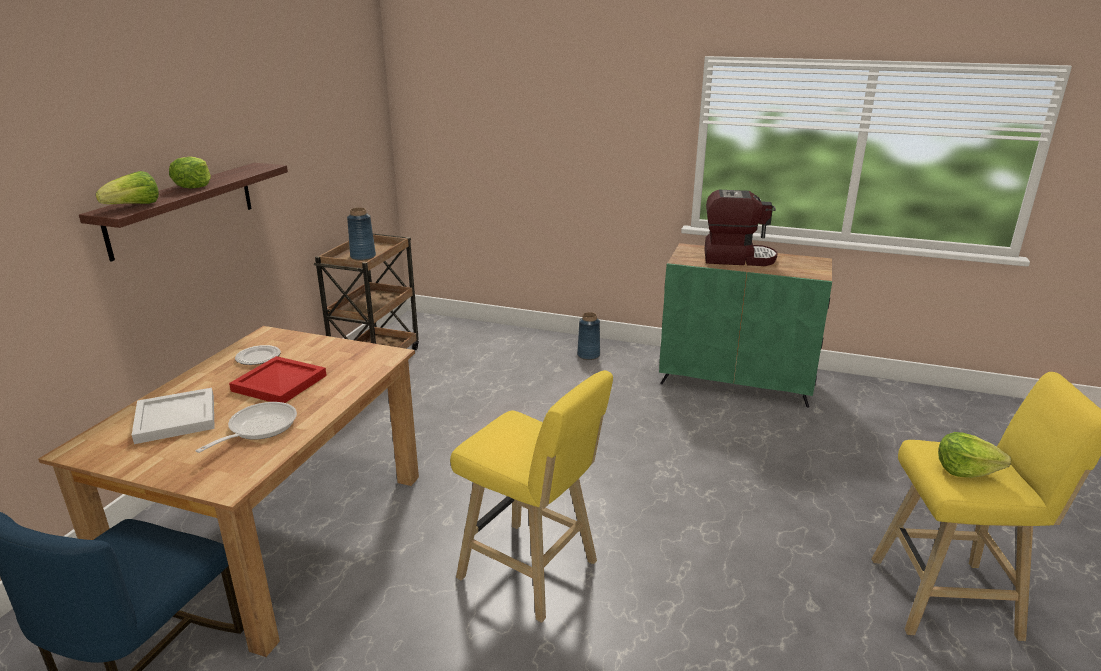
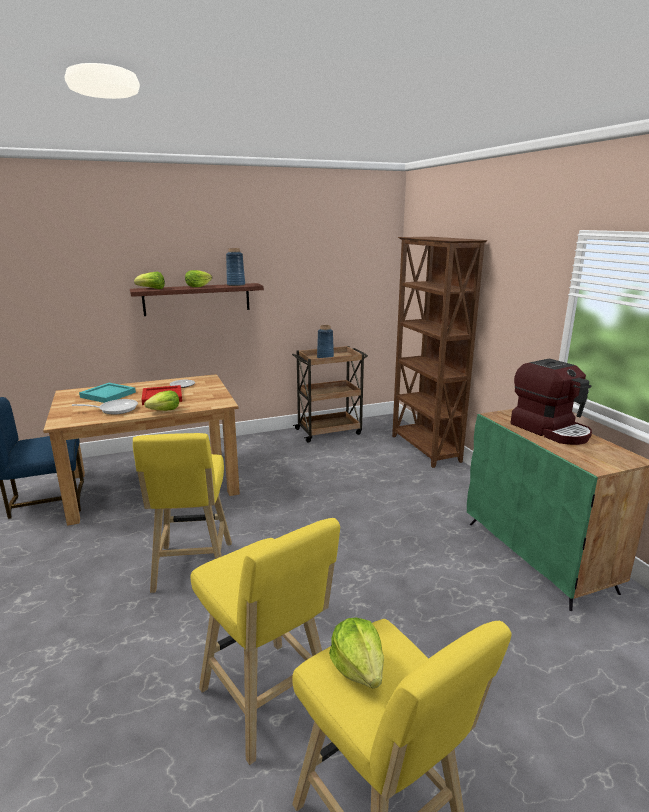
camera: 50 degrees right, 5 degrees down
(177, 418) = (109, 394): white tray -> turquoise tray
(338, 395) = (164, 410): none -> lettuce
(509, 335) = (425, 449): none -> brown bookcase
(588, 355) = (453, 482): blue vase -> blue vase (236, 285)
(789, 601) = (269, 702): none -> yellow stool

